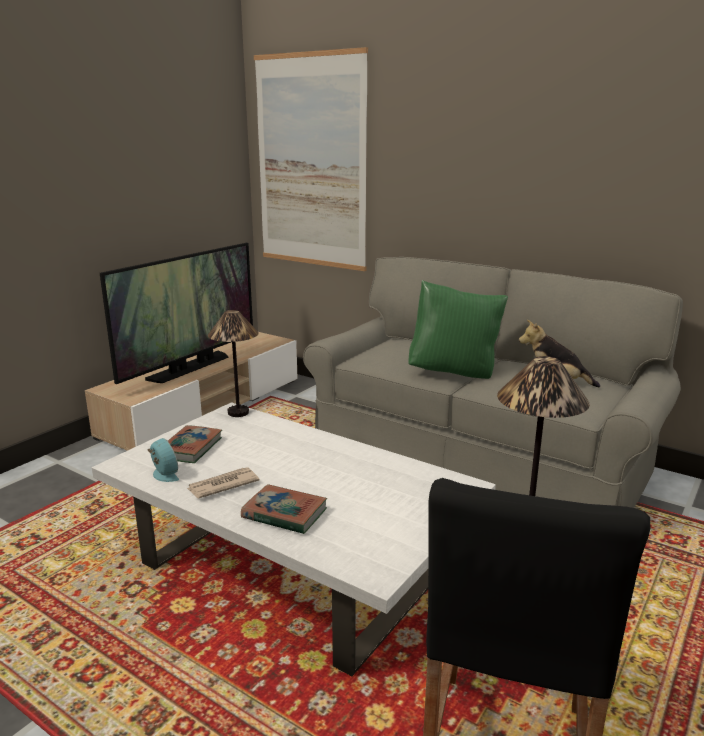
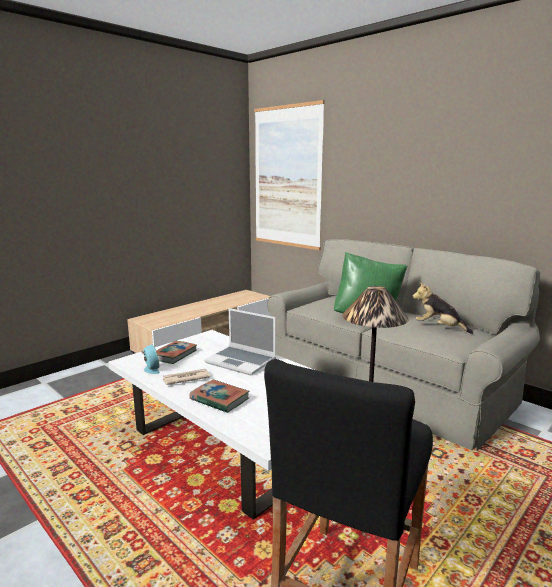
camera: 10 degrees right, 5 degrees down
(190, 368) = (198, 309): television -> none
(238, 413) = (214, 336): table lamp -> none
(295, 450) = (242, 361): none -> laptop

